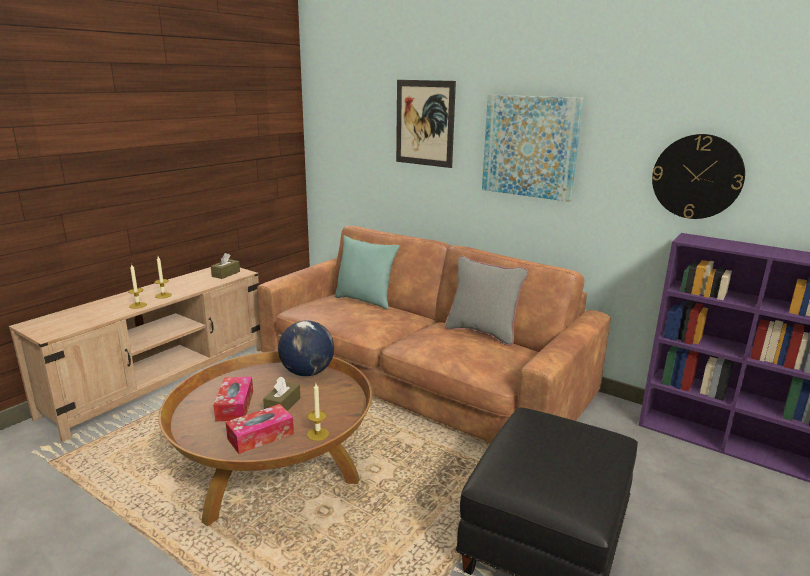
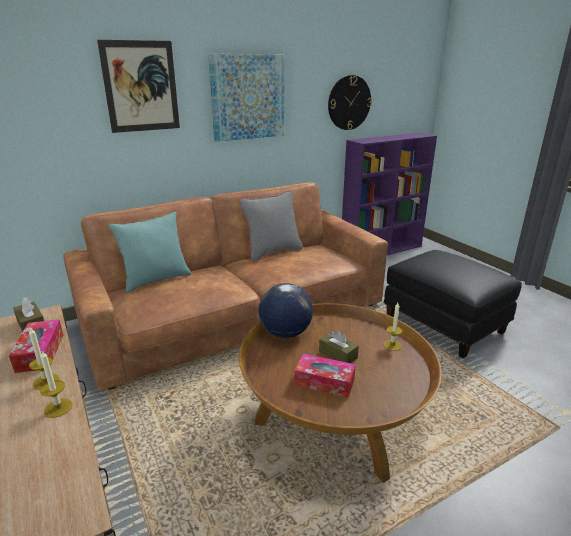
camera: 65 degrees left, 5 degrees up
(260, 436) = (385, 373): tissue box -> tissue box (40, 353)

